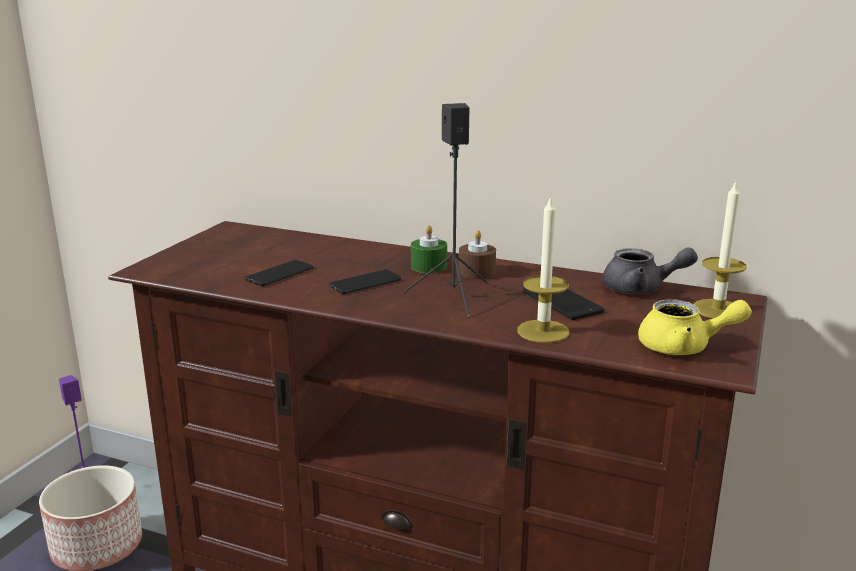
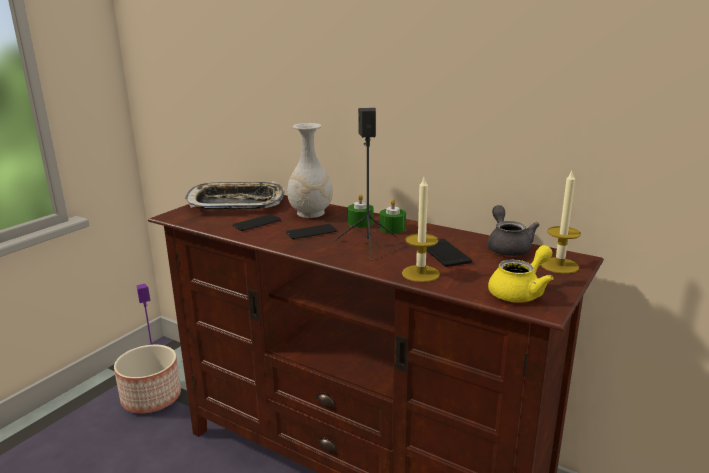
camera: 10 degrees right, 0 degrees up
(234, 246) = (236, 203): none -> tray
(350, 256) = (310, 213): none -> white vase
(477, 272) = (392, 229): brown candle -> green candle
(641, 289) = (507, 247): grey teapot -> grey teapot turned 120 degrees counterclockwise
(684, 347) = (520, 292): yellow teapot -> yellow teapot turned 60 degrees counterclockwise

